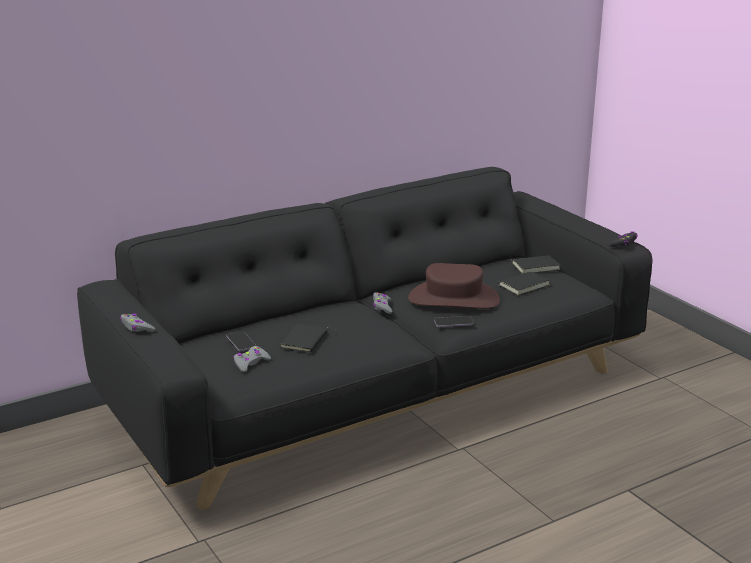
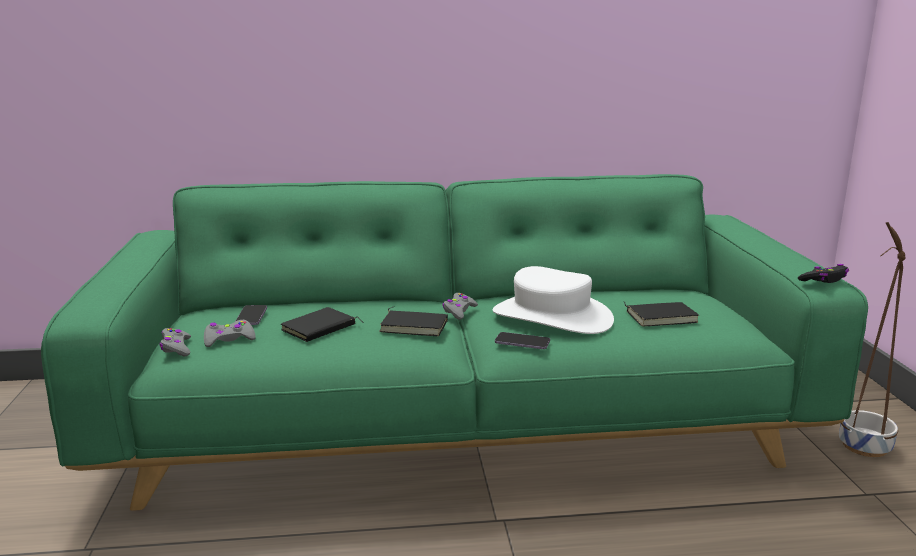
camera: 25 degrees right, 5 degrees down
(137, 328) = (113, 271): grey game controller -> grey game controller (176, 348)
(376, 391) = (459, 422): black sofa -> green sofa
(453, 299) = (551, 317): brown hat -> white hat
(535, 266) = (698, 300): black book -> black book (415, 326)
(643, 347) = (863, 446): none -> brown planter

